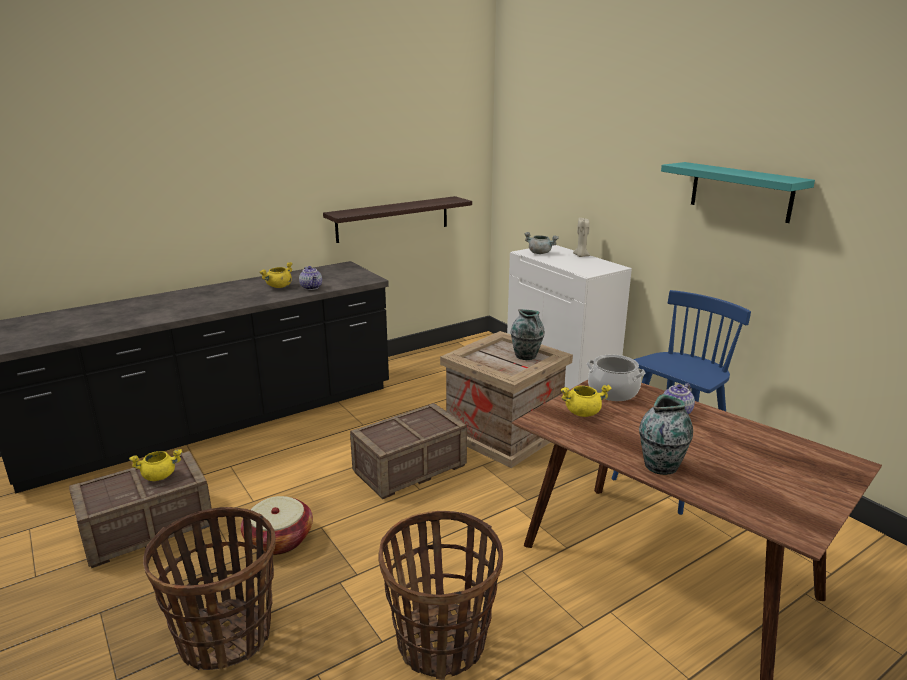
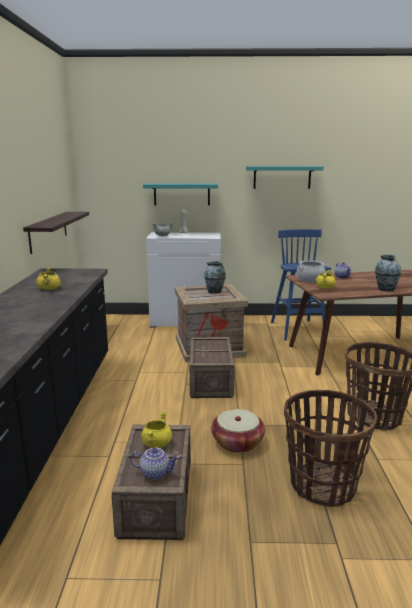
camera: 55 degrees left, 5 degrees down
(312, 287) = (75, 283): teapot -> teapot (155, 473)
(595, 195) = (181, 194): none -> turquoise shelf

